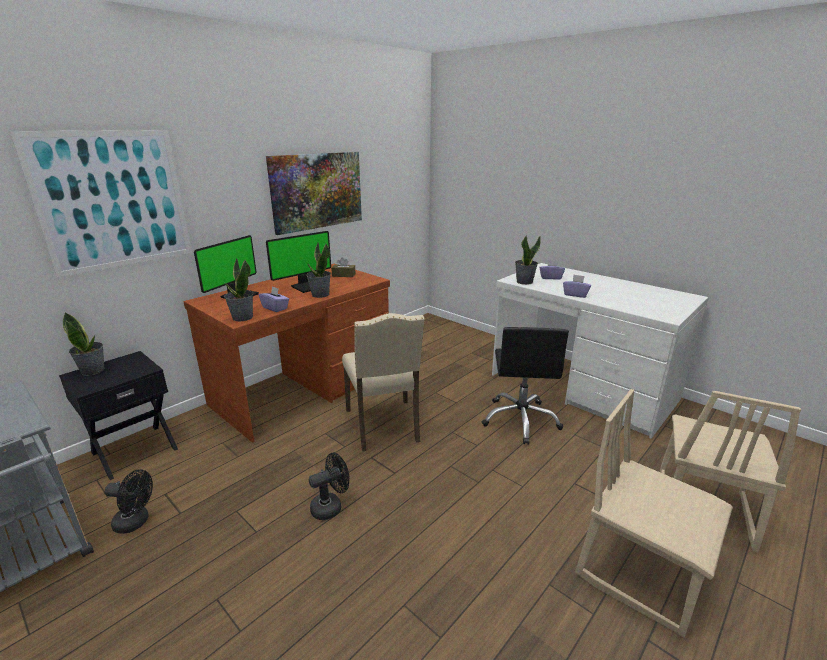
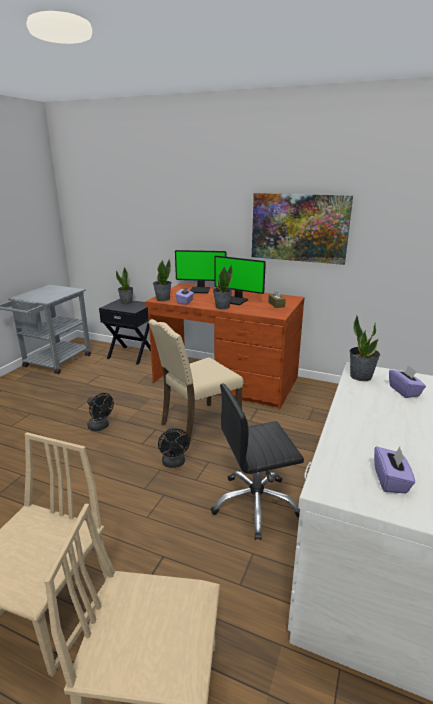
camera: 70 degrees right, 0 degrees up
(113, 201) = (155, 212): picture -> none
(136, 522) = (78, 376): black fan -> black fan (174, 463)
(575, 294) = (350, 411): purple tissue box -> purple tissue box (391, 480)

